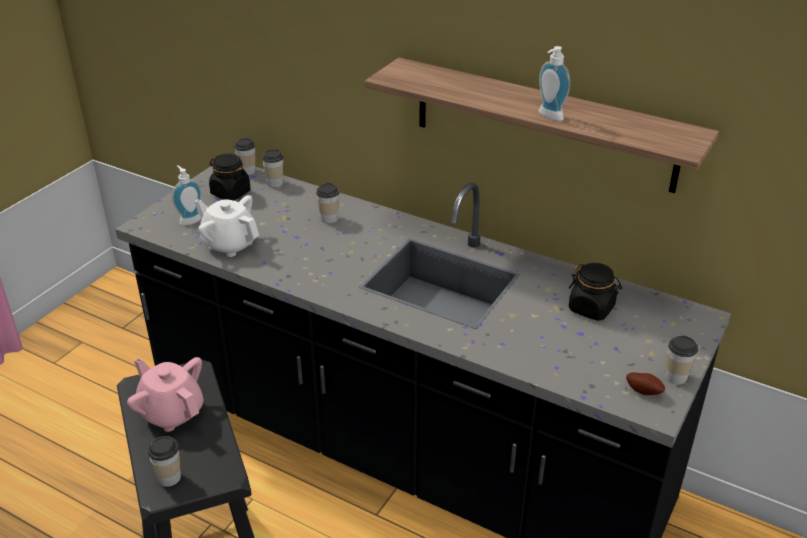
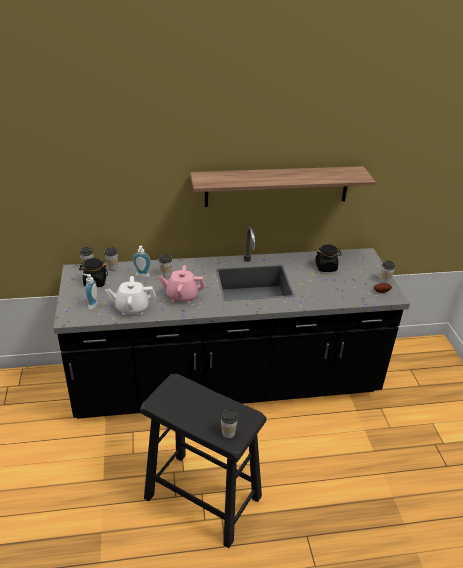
camera: 40 degrees left, 0 degrees up
(172, 412) = (189, 405): pink teapot -> pink teapot (182, 296)
(548, 117) = (298, 180): soap dispenser -> soap dispenser (142, 276)

